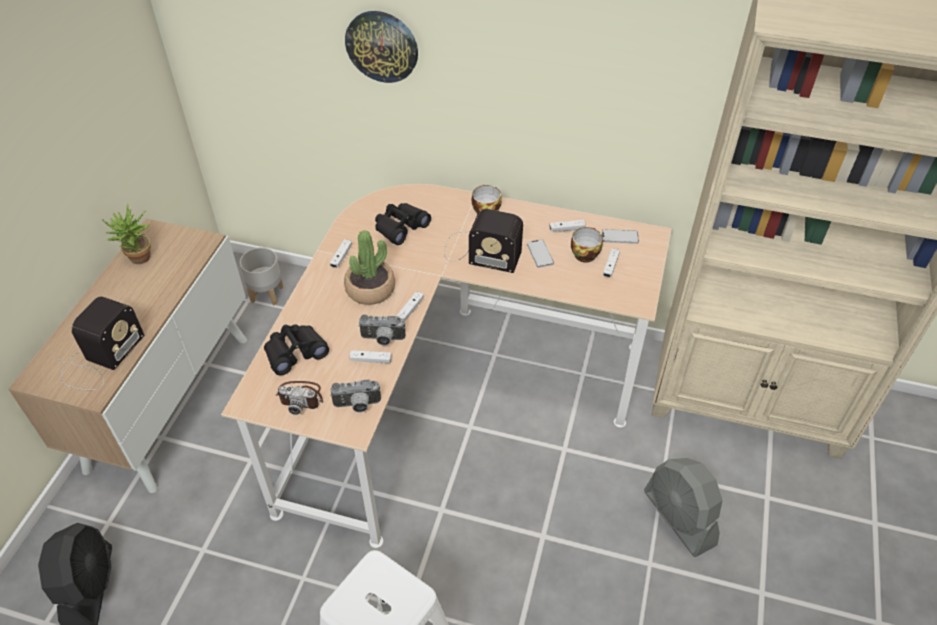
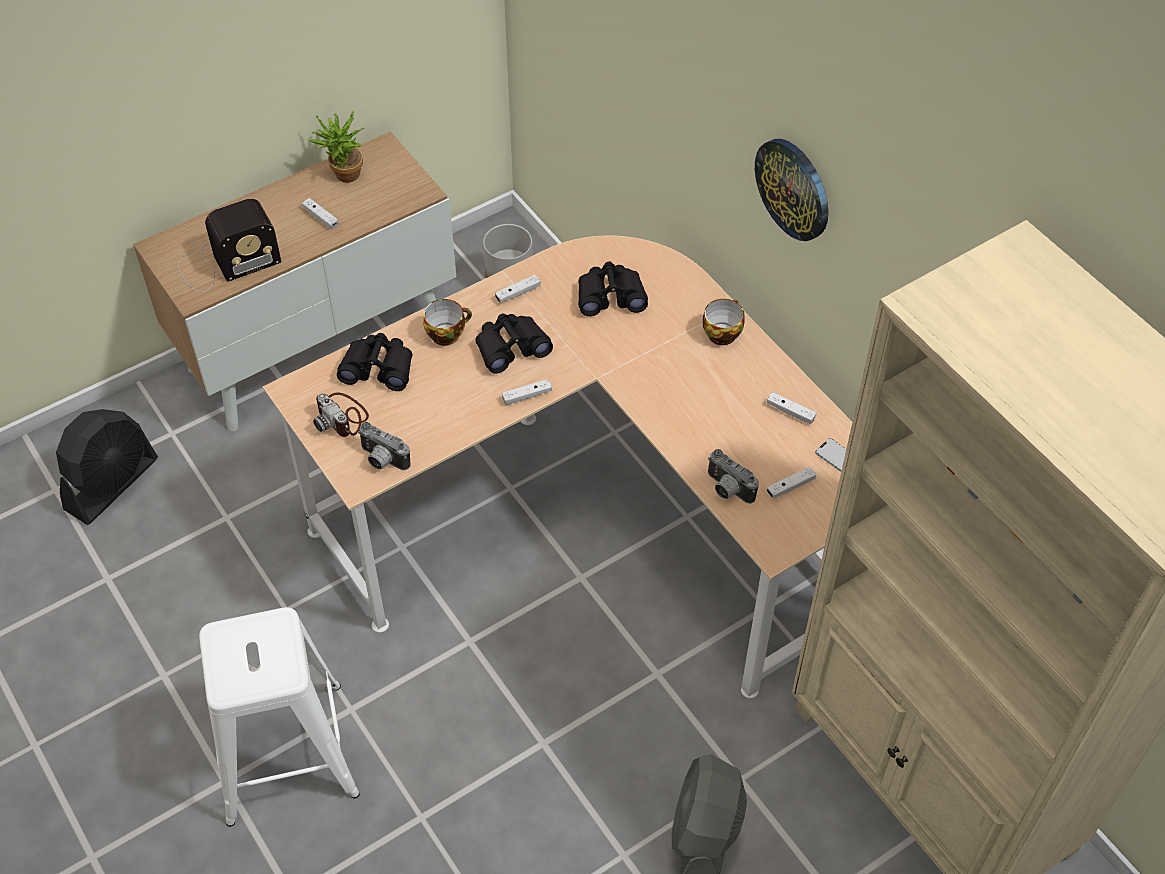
camera: 40 degrees right, 5 degrees up
(370, 289) = (511, 348): potted plant -> black binoculars
(371, 360) = (438, 423): white game controller -> white game controller (320, 217)
(382, 46) = (680, 72): wall clock -> wall clock (794, 188)
(382, 340) = (469, 409): camera -> camera (727, 490)
(479, 252) = (664, 377): radio -> none
(540, 254) = (727, 421): phone -> none
(584, 253) = (778, 453): cup -> cup (447, 333)

